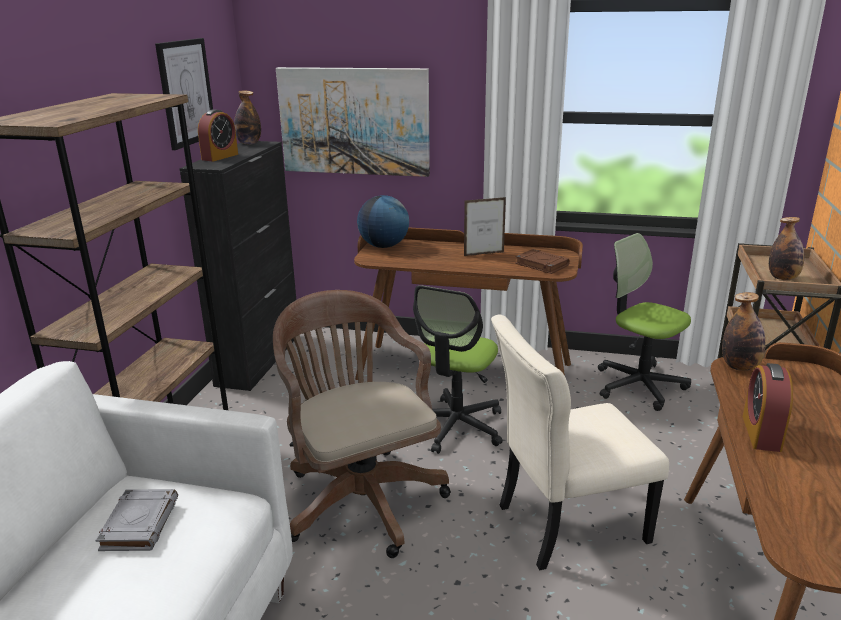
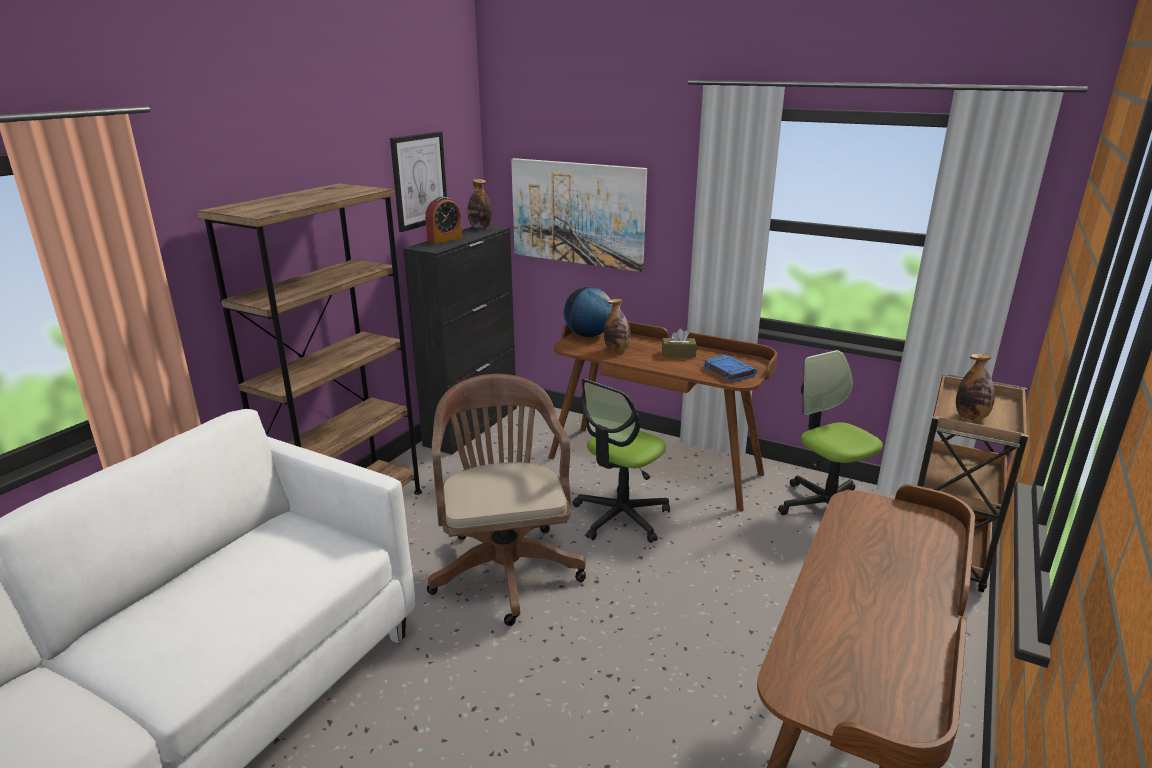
camera: 15 degrees right, 0 degrees up
(140, 523) = (276, 551): grey book -> none
(484, 254) = (678, 354): picture frame -> brown tissue box
(541, 264) = (728, 371): brown book -> blue book
(566, 524) = (682, 628): beige chair -> none
(739, 367) = (860, 502): bottle -> bottle (617, 350)
(761, 433) = (834, 570): alarm clock -> none

